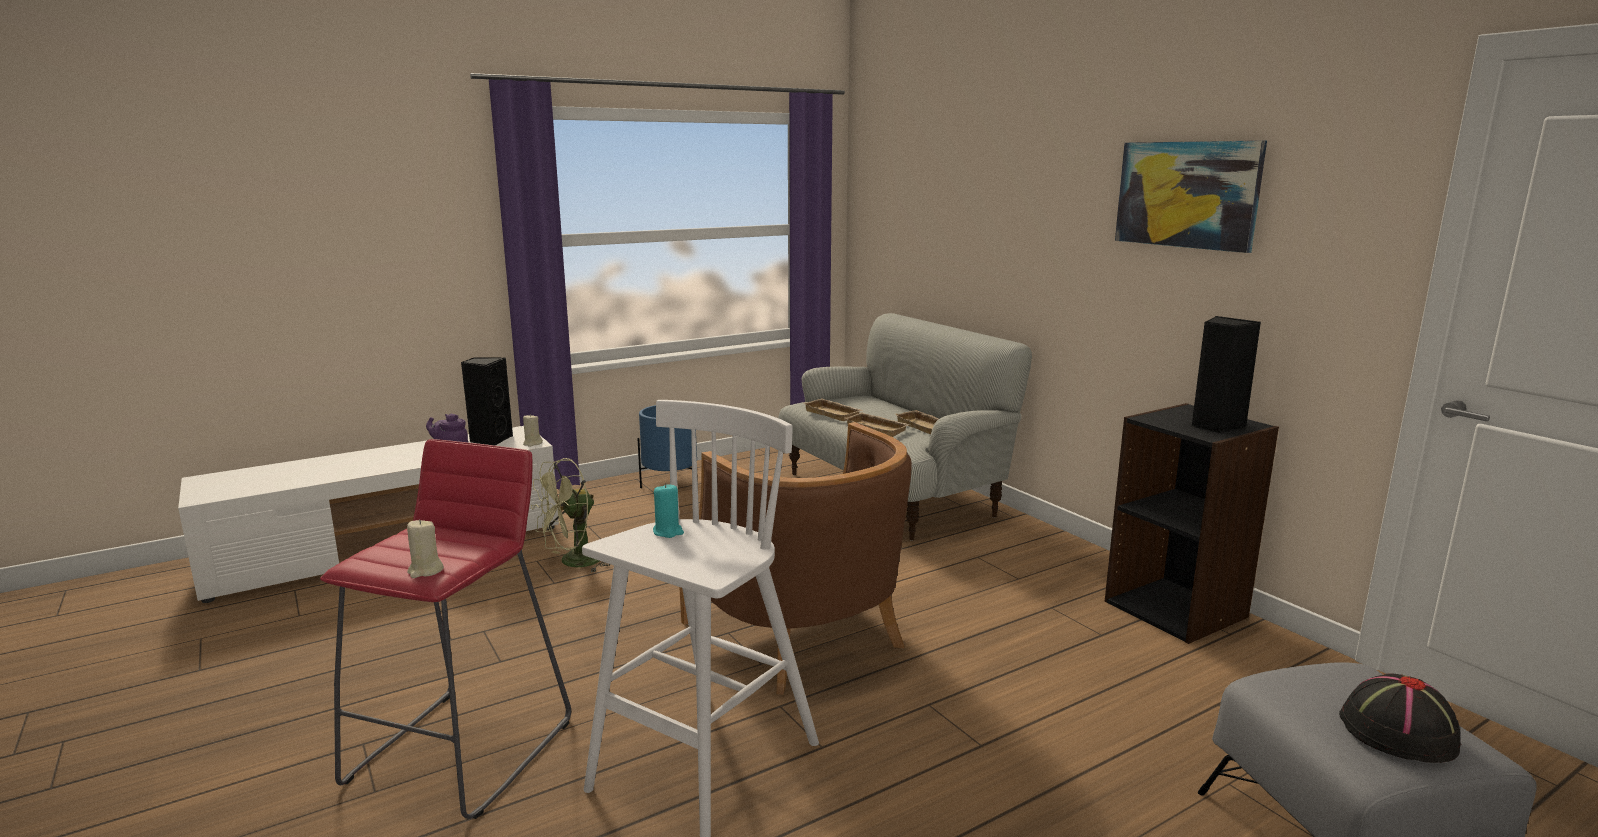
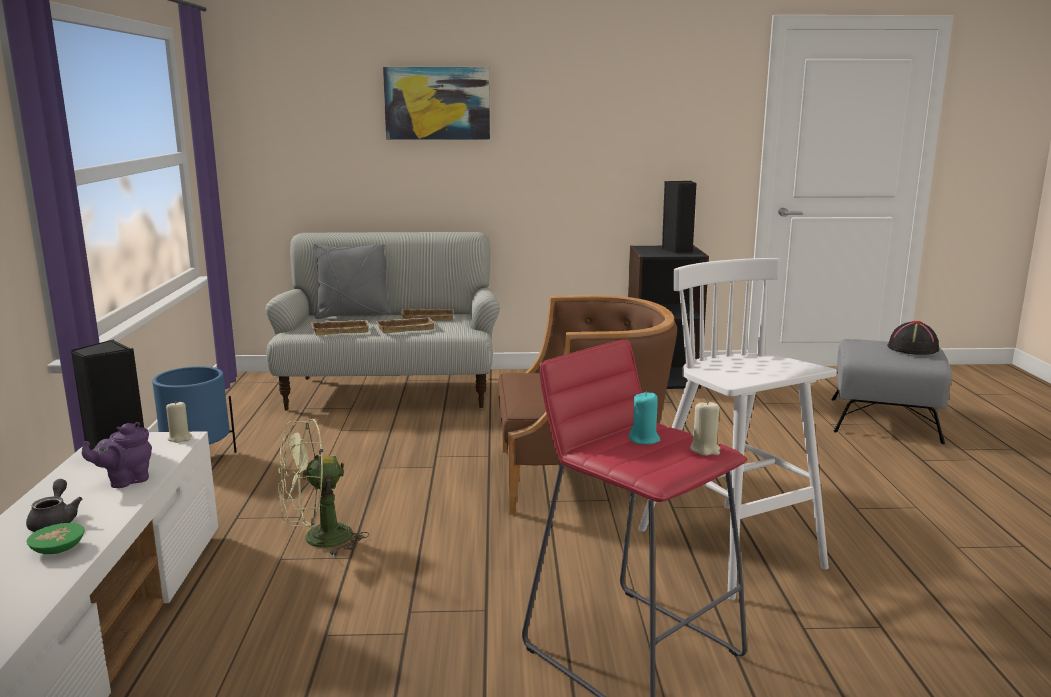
camera: 60 degrees left, 0 degrees up
(345, 470) = (56, 549): none -> green bowl
(383, 458) = (55, 521): none -> grey teapot
(573, 563) = (318, 540): green fan -> green fan turned 75 degrees clockwise
(668, 532) = (717, 368): turquoise candle -> turquoise candle (644, 439)
(888, 405) = (353, 315): none -> grey pillow
(1187, 194) = (610, 104): picture -> picture (437, 103)

